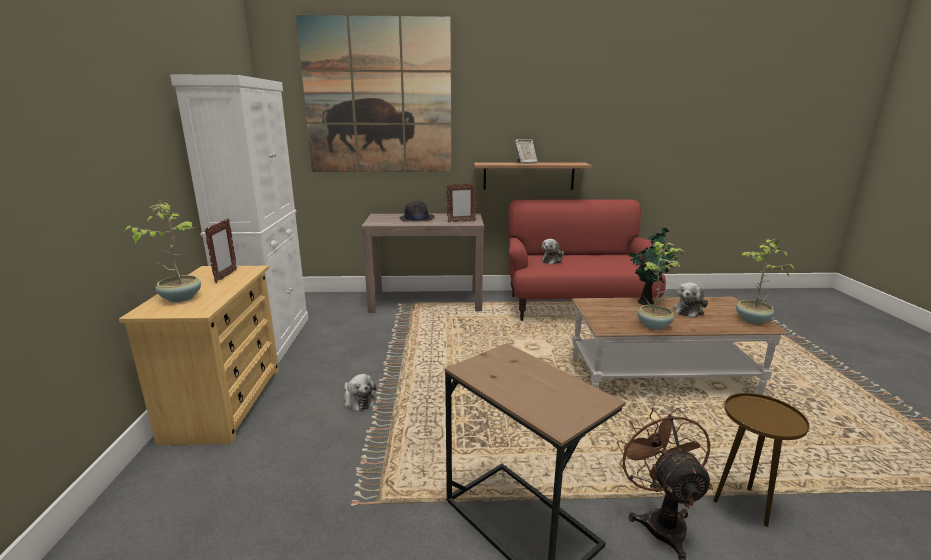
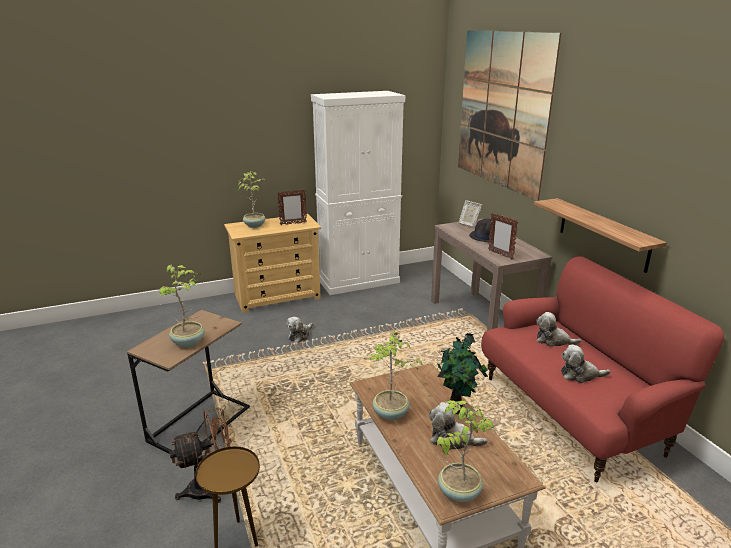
camera: 70 degrees right, 5 degrees up
(525, 163) = (590, 217): picture frame -> picture frame (468, 224)
(551, 382) = (189, 342): none -> potted plant
(602, 264) = (580, 375): none -> plush toy

